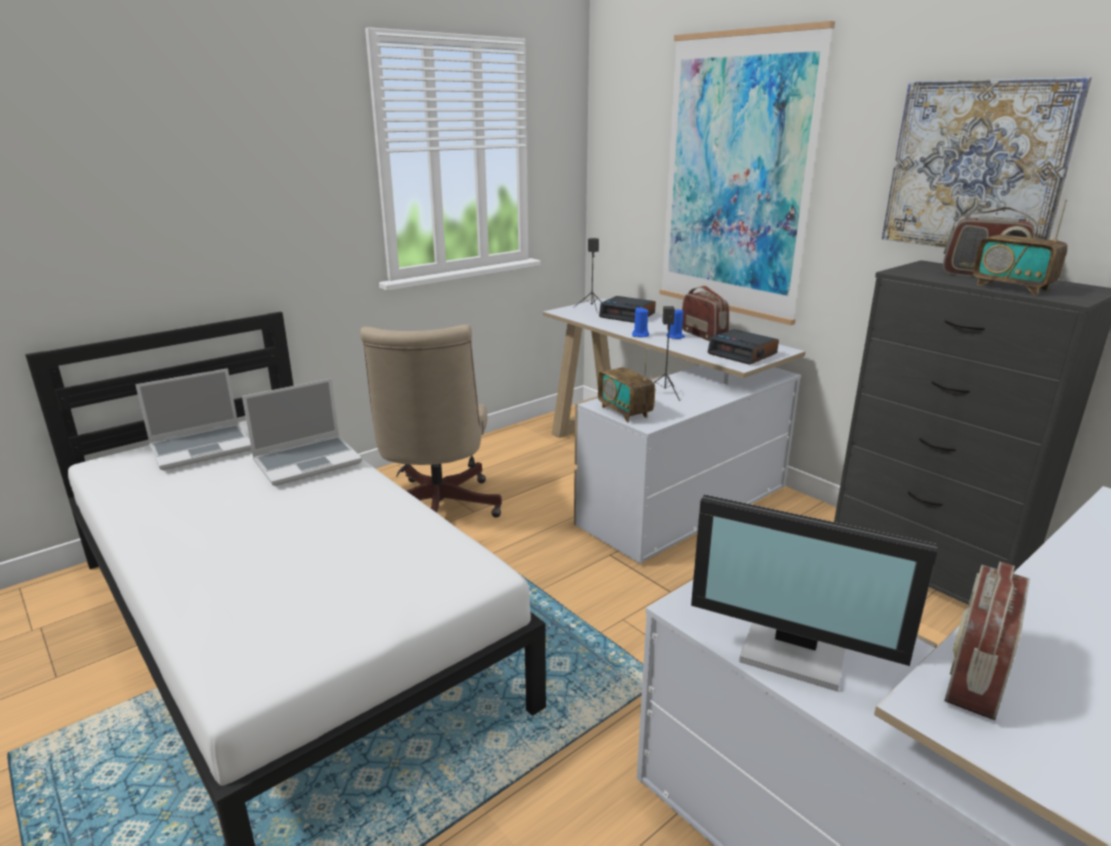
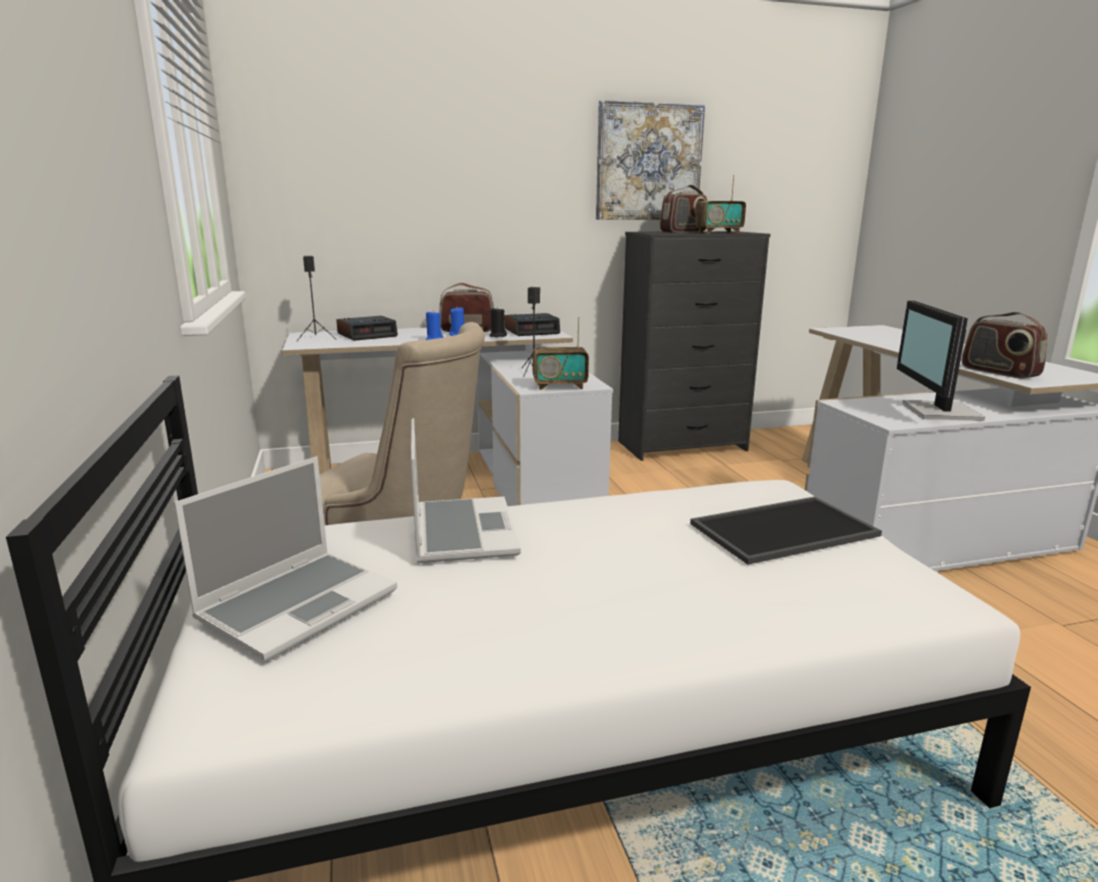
camera: 65 degrees left, 5 degrees down
(203, 448) = (299, 604): laptop -> laptop turned 45 degrees clockwise
(363, 584) = (784, 531): none -> tray
(696, 348) = (497, 336): none -> black candle
(736, 178) = (451, 180): picture -> none
(795, 651) = (938, 412): monitor -> monitor turned 135 degrees clockwise

